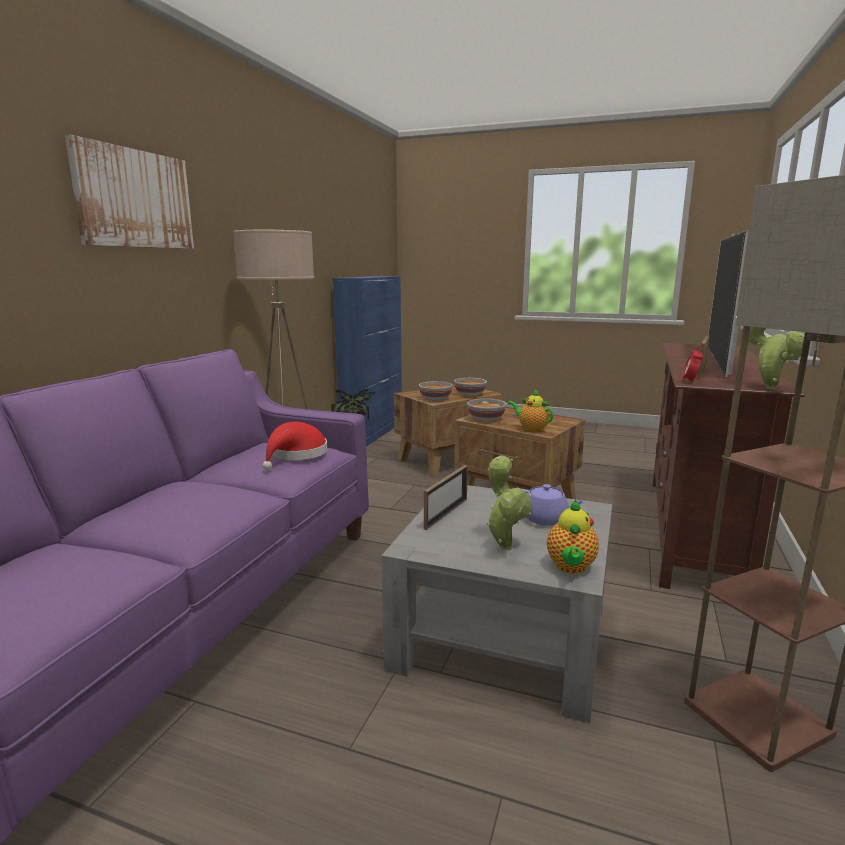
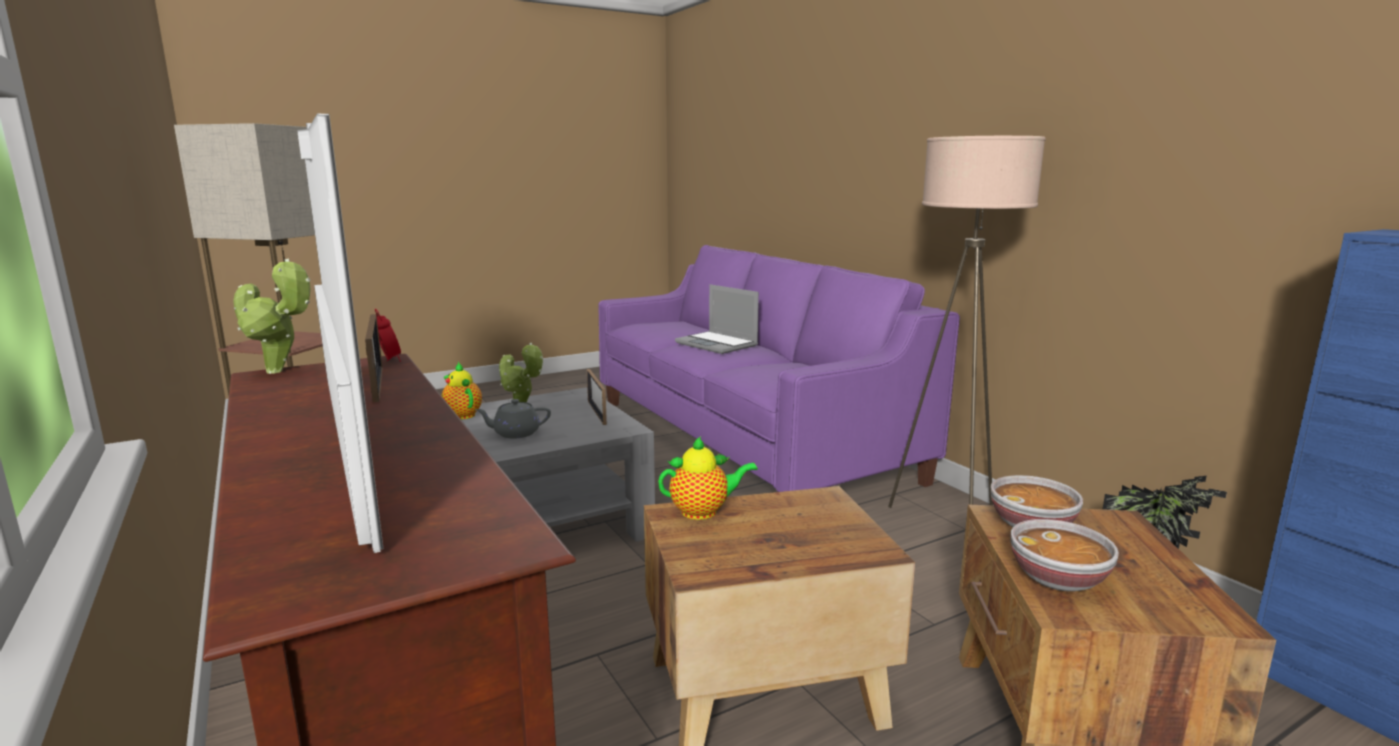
camera: 130 degrees right, 0 degrees up
(134, 199) = (916, 117): picture -> none
(175, 504) = (718, 344): none -> laptop
(296, 455) = (771, 375): red hat -> none
(486, 419) = (810, 506): bowl -> none
(546, 519) = (515, 433): purple teapot -> grey teapot

